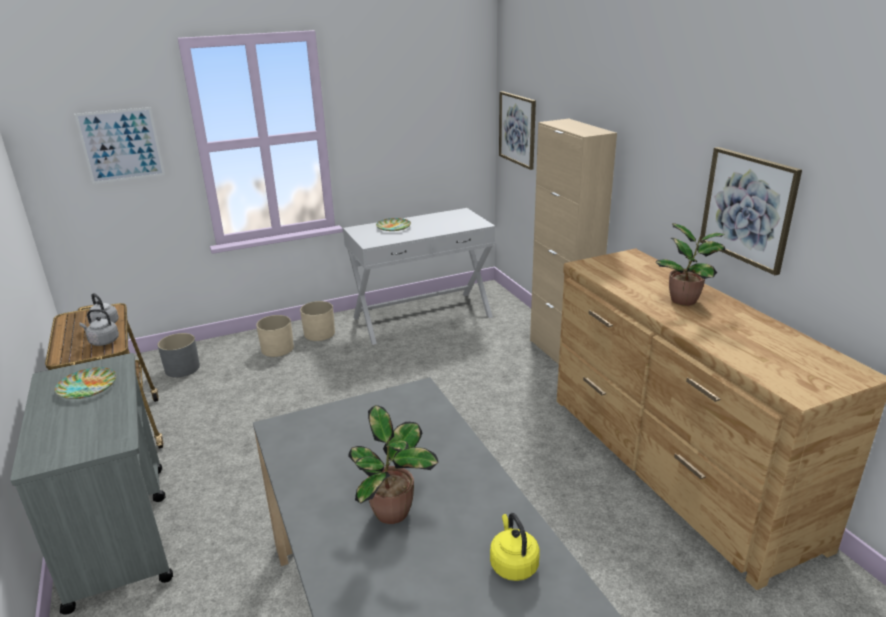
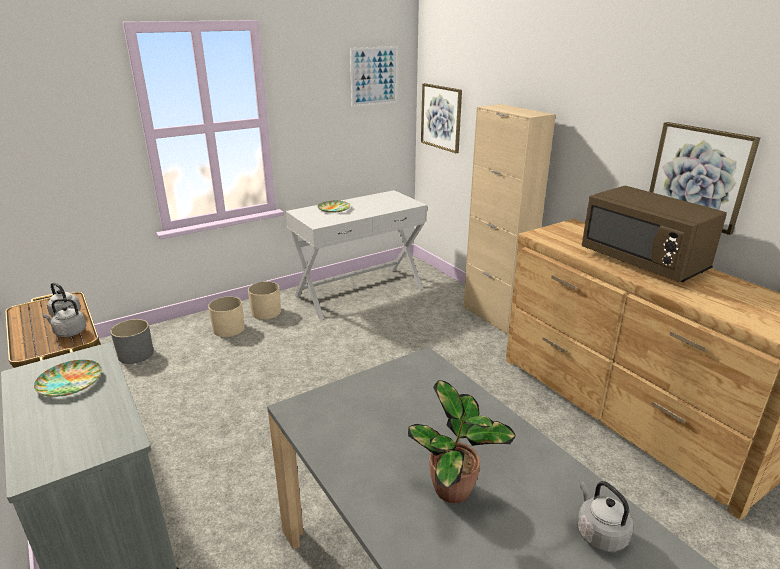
camera: 10 degrees left, 0 degrees up
(121, 145) = (65, 131): picture -> picture (374, 76)
(513, 564) = (599, 533): yellow kettle -> grey kettle
(685, 300) = (643, 261): potted plant -> brown microwave

